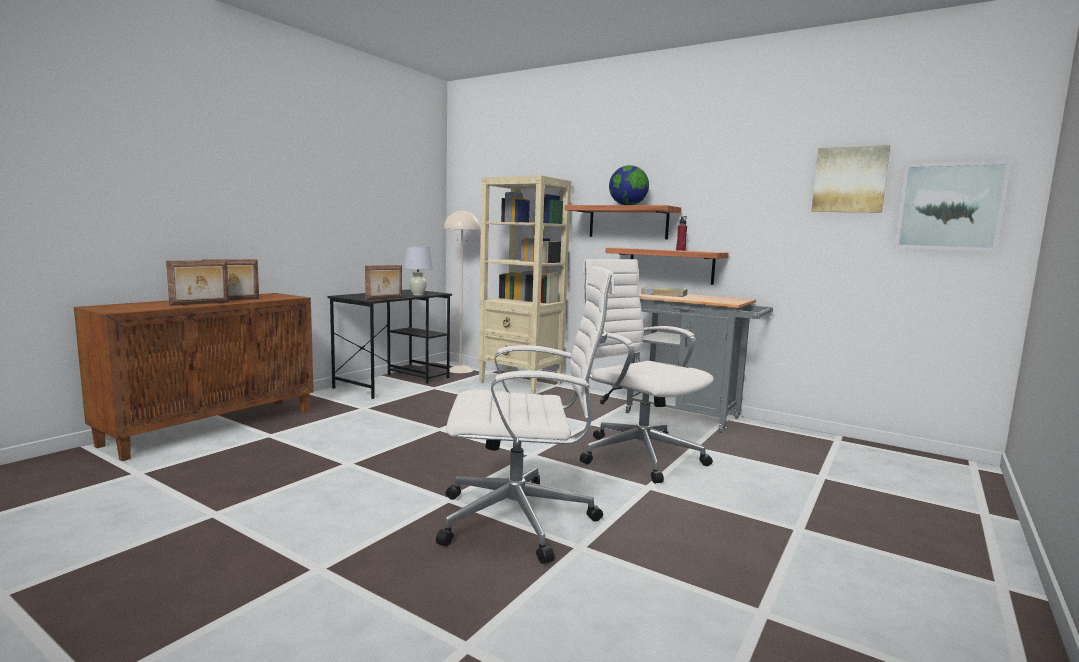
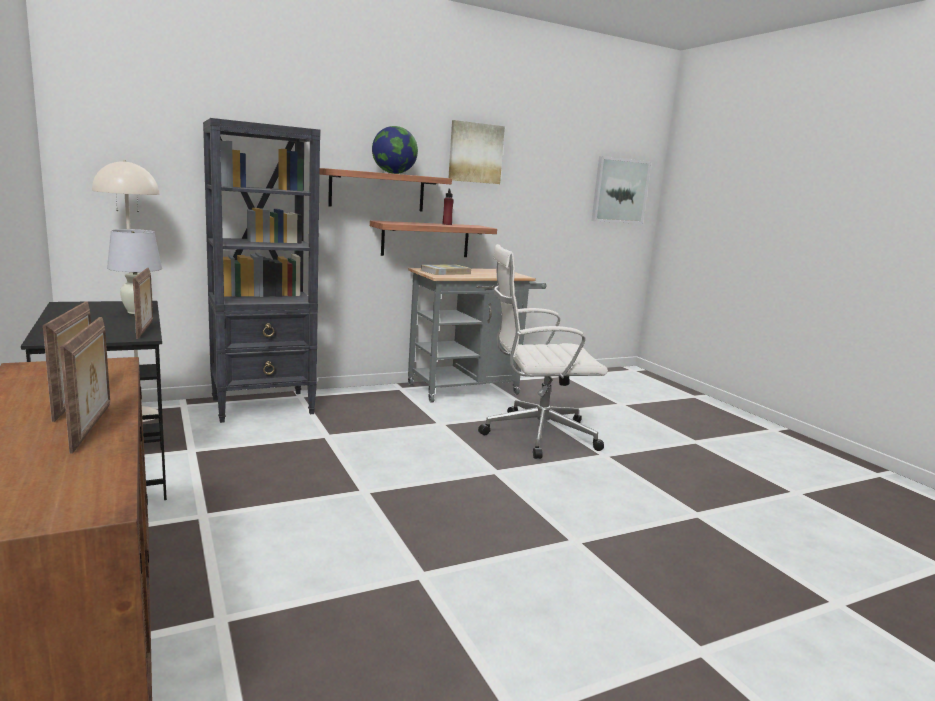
camera: 60 degrees left, 5 degrees up
(521, 383) = (264, 406): beige bookcase -> black bookcase
(522, 520) = (639, 521): white office chair -> none
(849, 180) = (567, 164): picture -> picture (475, 153)

